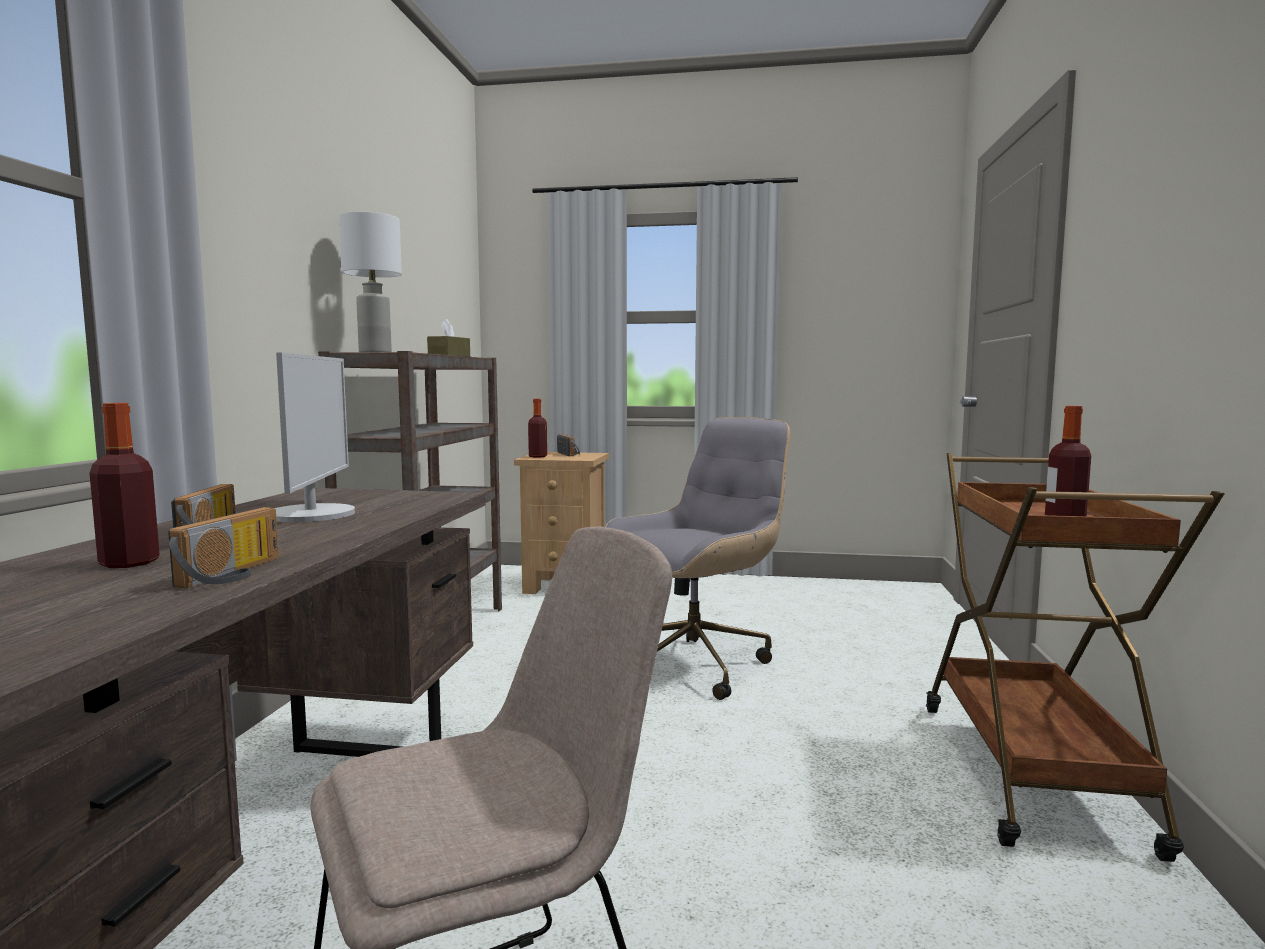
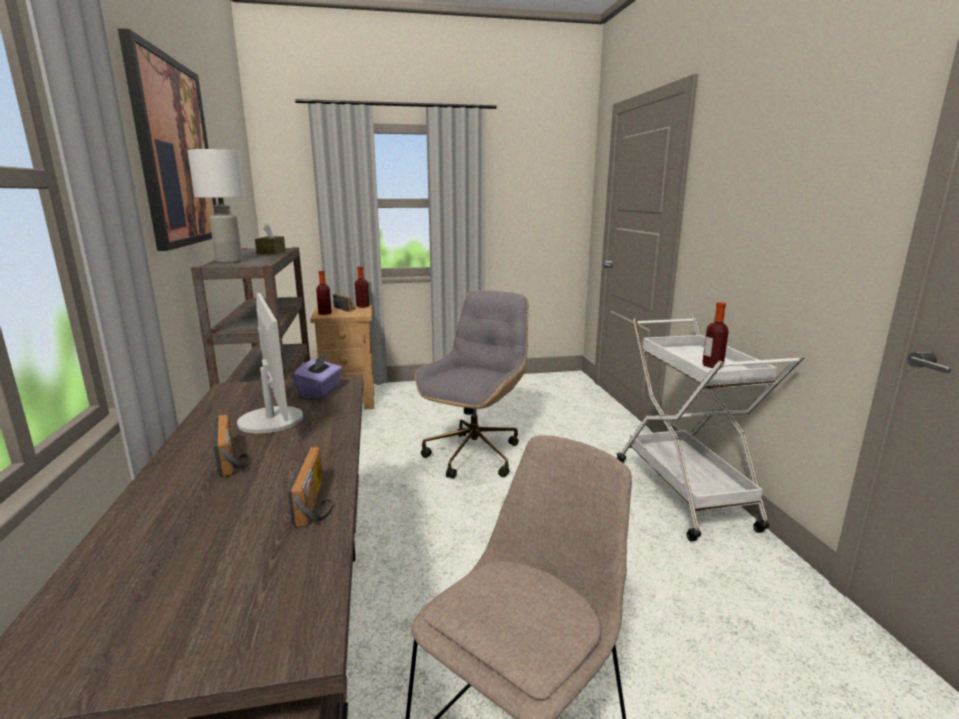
camera: 20 degrees left, 10 degrees up
(129, 563) = (215, 505): bottle -> bottle (362, 306)
(325, 221) = (175, 153): none -> picture
(409, 499) = (320, 391): none -> purple tissue box
(1029, 775) = (683, 495): brown cart -> white cart

